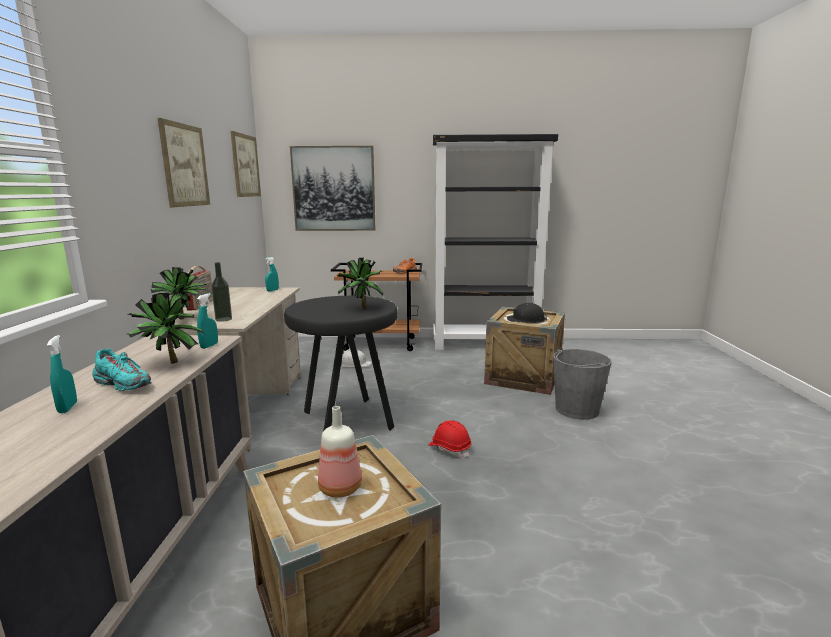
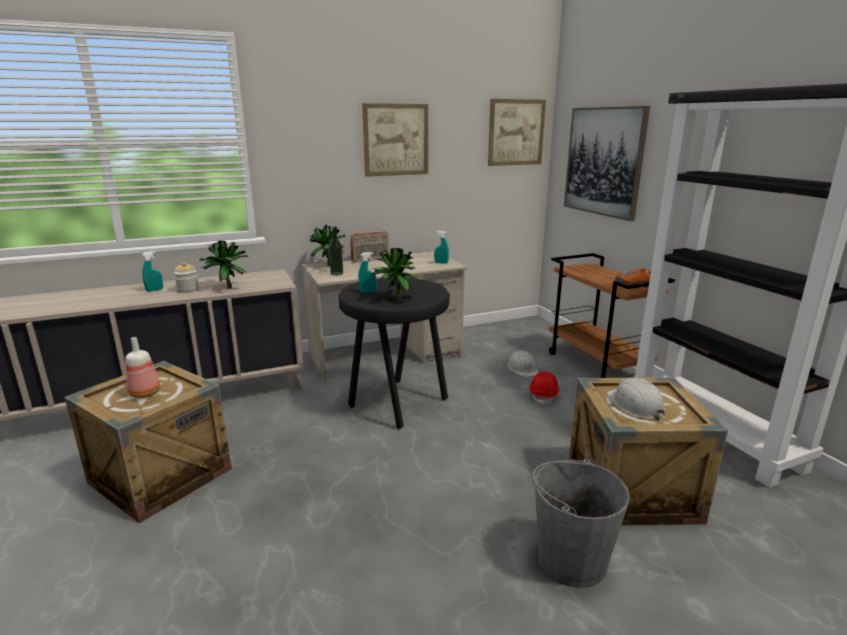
camera: 65 degrees right, 5 degrees up
(123, 385) = (188, 289): turquoise shoe -> jar
(209, 346) = (266, 286): turquoise spray bottle -> turquoise spray bottle (367, 292)
(449, 449) = (385, 471): red hard hat -> red hard hat (544, 395)
(526, 320) = (635, 405): black hard hat -> white hard hat

